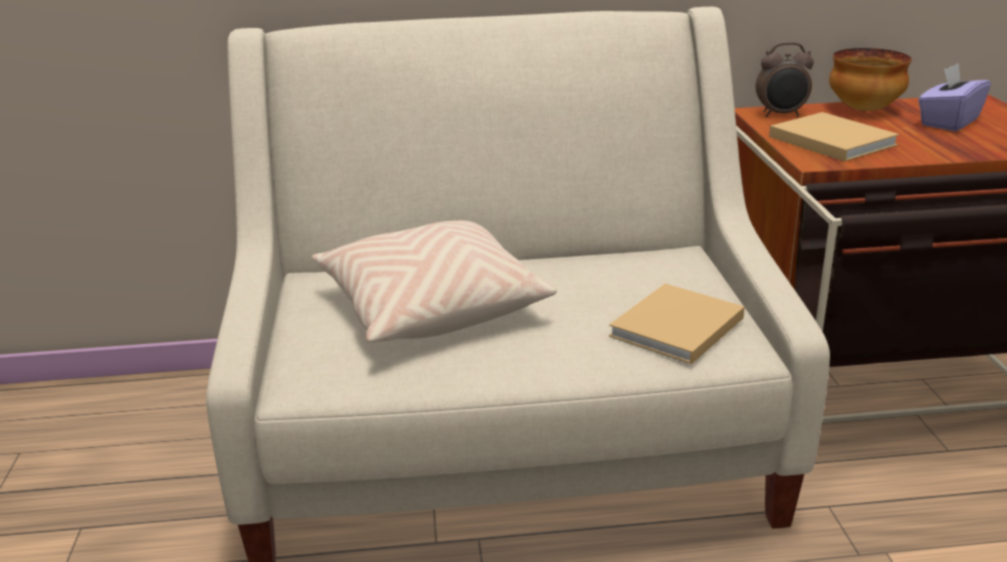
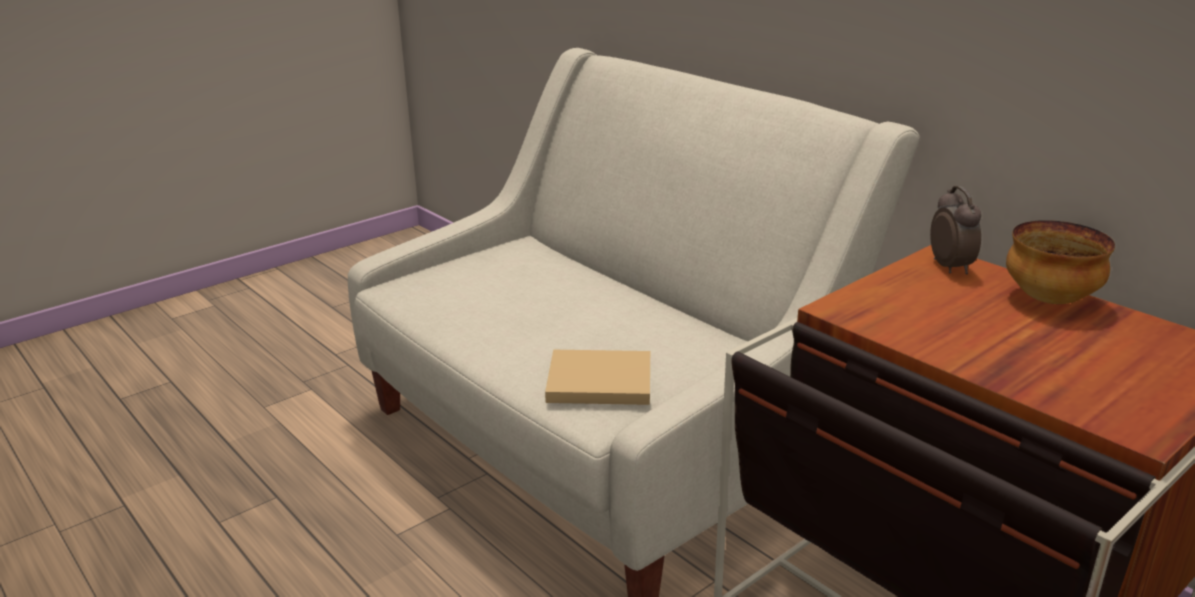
camera: 55 degrees right, 0 degrees up
(430, 308) = (523, 289): beige pillow -> none
(781, 115) = (951, 267): alarm clock -> alarm clock turned 150 degrees counterclockwise
(829, 140) = (911, 302): beige book -> none
(948, 122) = (1094, 349): purple tissue box -> none

